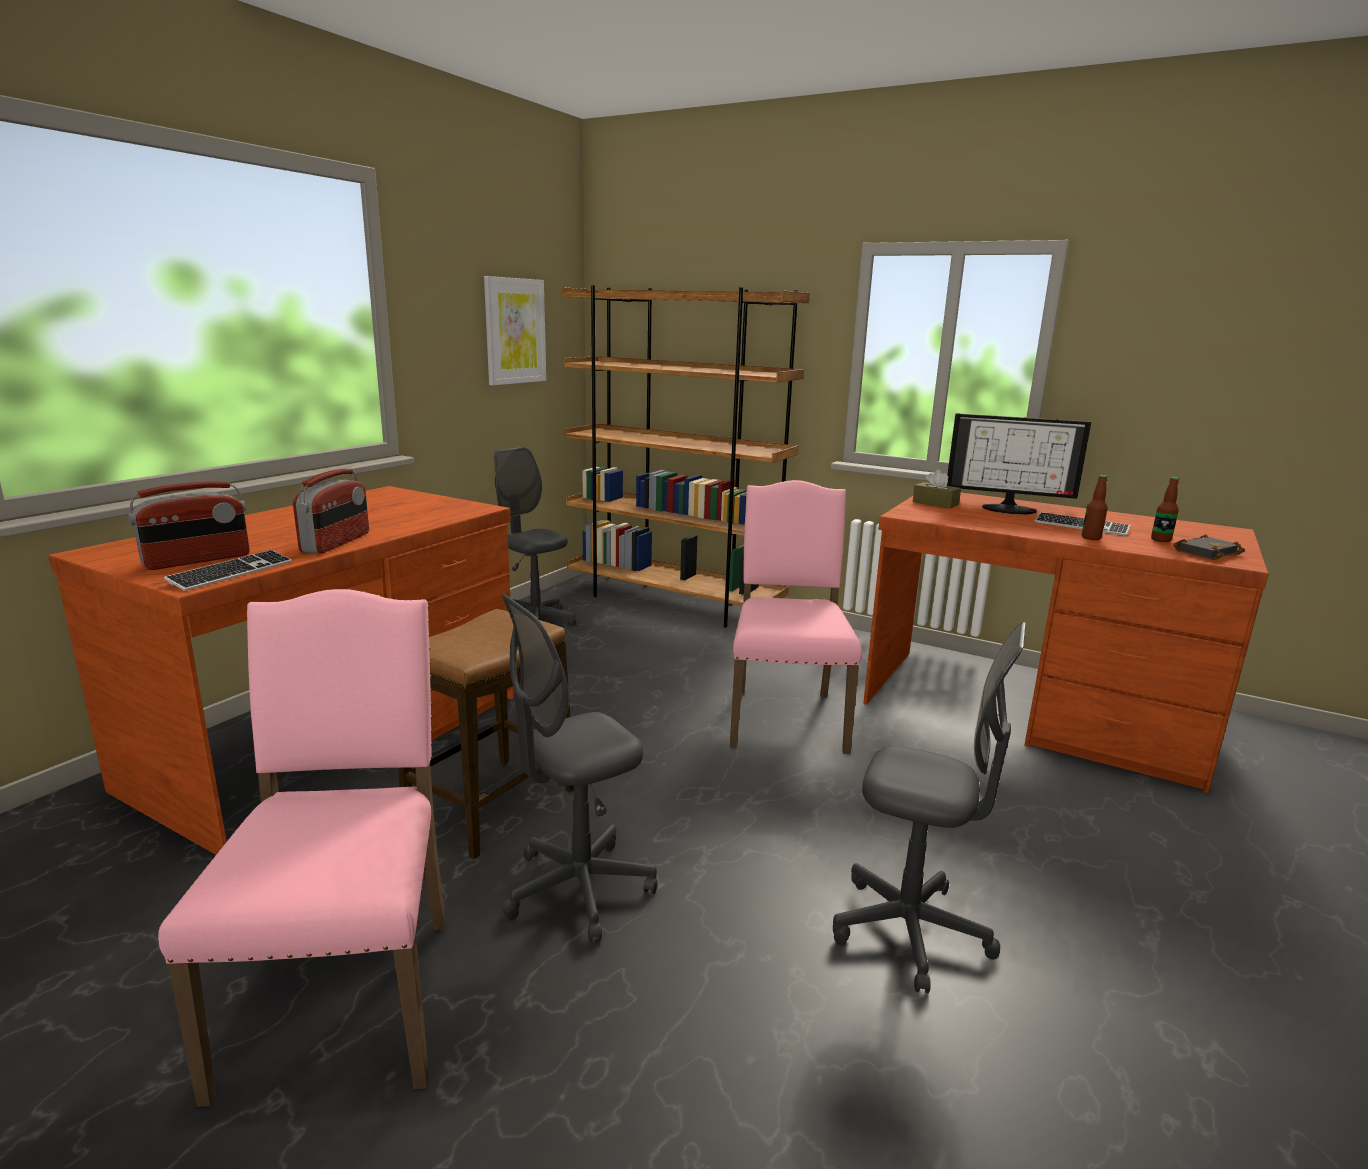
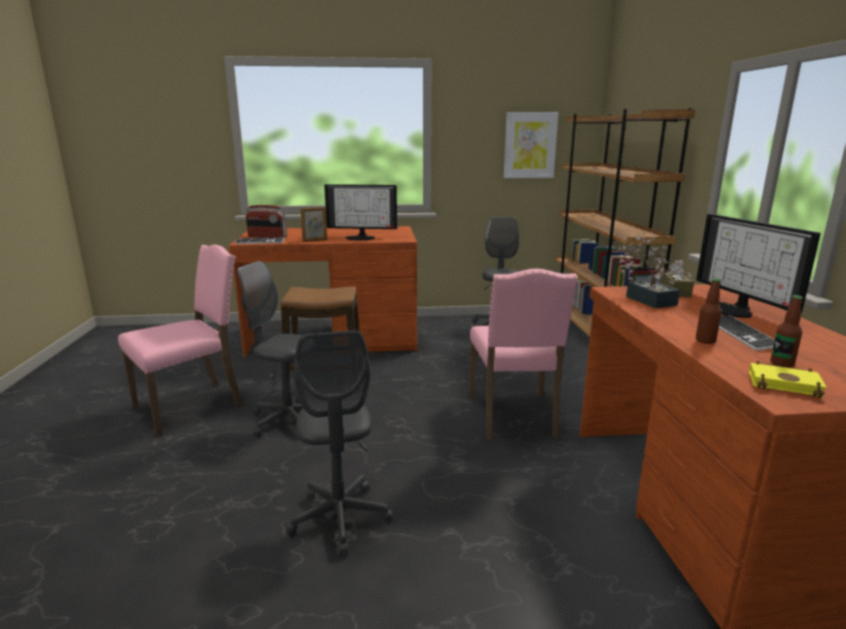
camera: 55 degrees right, 0 degrees up
(336, 543) = (315, 240): radio -> picture frame
(397, 519) = (361, 237): none -> monitor
(785, 718) = (514, 417): pink chair -> pink chair turned 120 degrees clockwise
(949, 515) = (647, 299): none -> potted plant
(1205, 552) = (785, 384): black book -> yellow book

